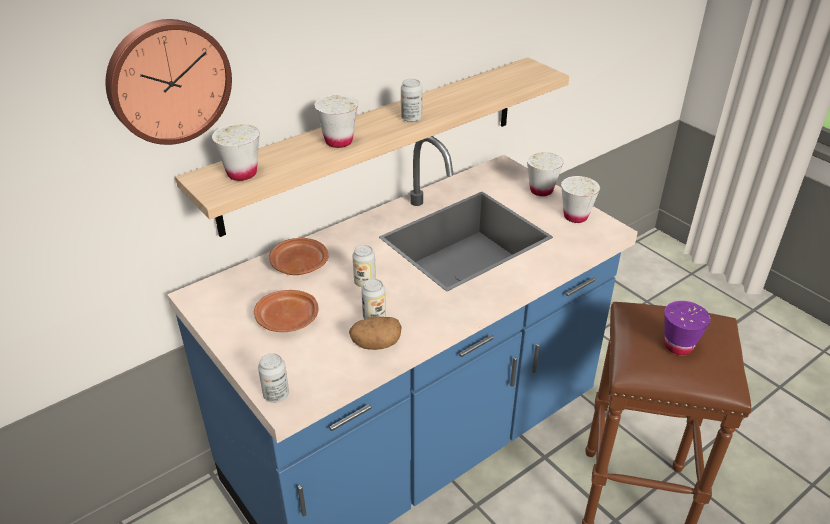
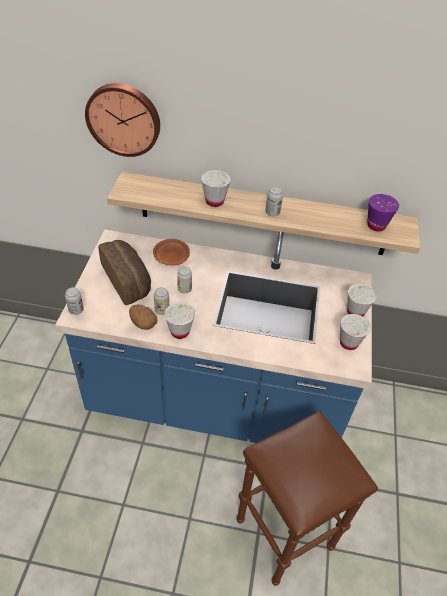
camera: 45 degrees right, 10 degrees up
(242, 173) = (146, 189): white cup -> white cup (180, 332)
(288, 320) = (128, 280): brown plate -> bread
(678, 346) = (302, 464): purple cup -> purple cup (376, 225)

